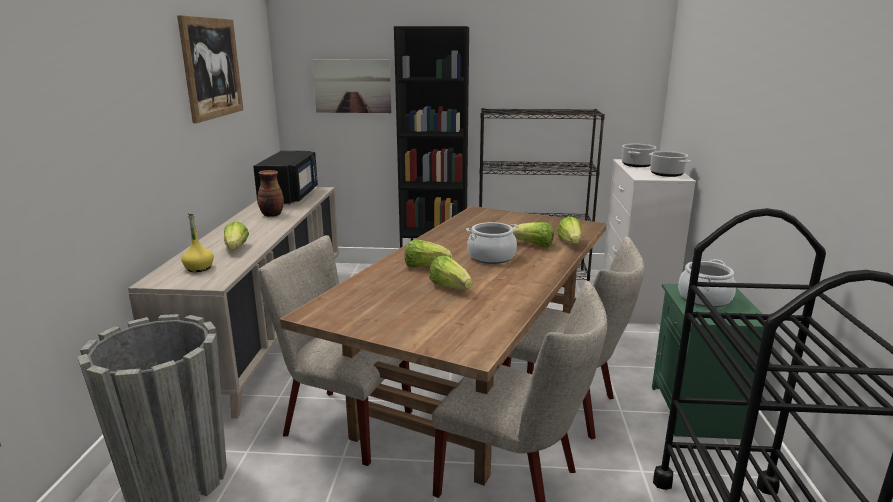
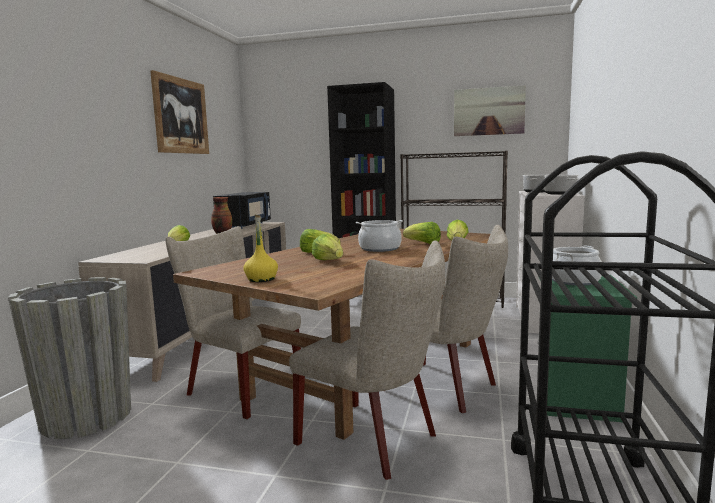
camera: 10 degrees right, 10 degrees down
(199, 268) = (140, 254): yellow bottle -> yellow bottle (261, 279)
(352, 86) = (302, 141): picture -> picture (488, 111)

